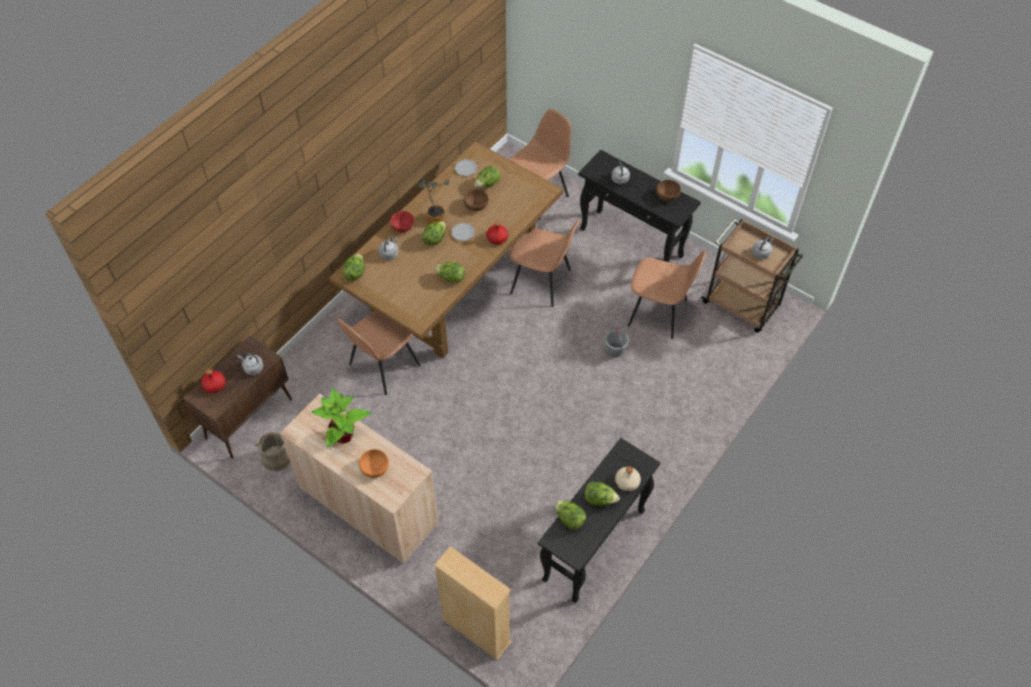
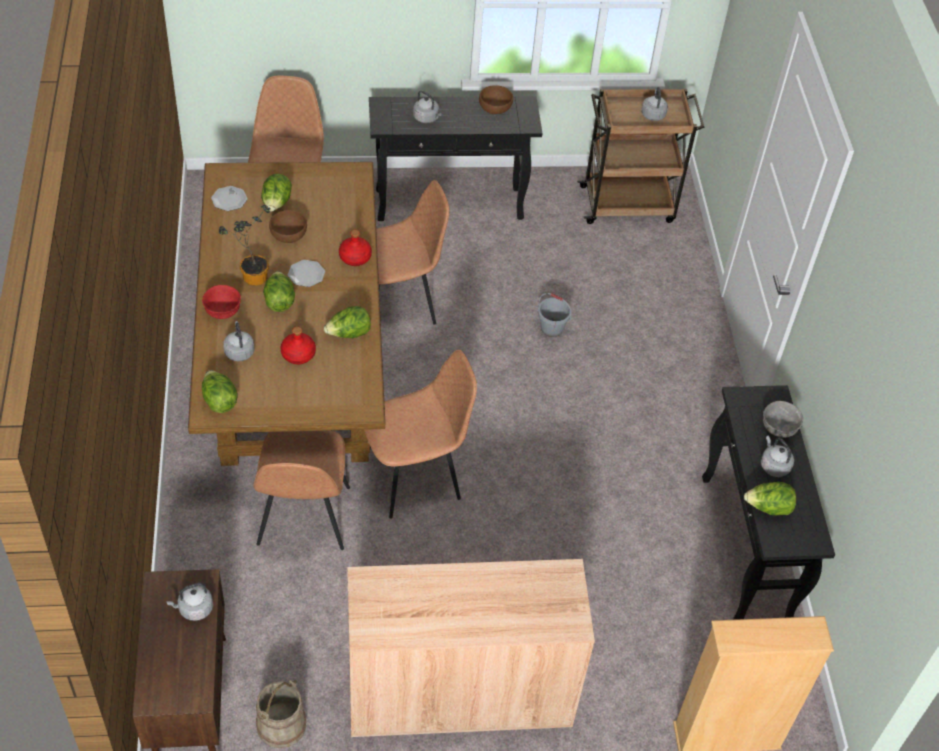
camera: 45 degrees left, 5 degrees down
(215, 385) = (162, 667): red bottle -> red bottle (298, 354)
(344, 436) = (435, 595): potted plant -> none
(374, 467) = (514, 604): orange bowl -> none
(599, 499) = (773, 465): lettuce -> grey kettle
(627, 482) = (779, 428): beige bottle -> grey bowl
(659, 313) = (556, 261): brown chair -> brown chair (415, 475)

